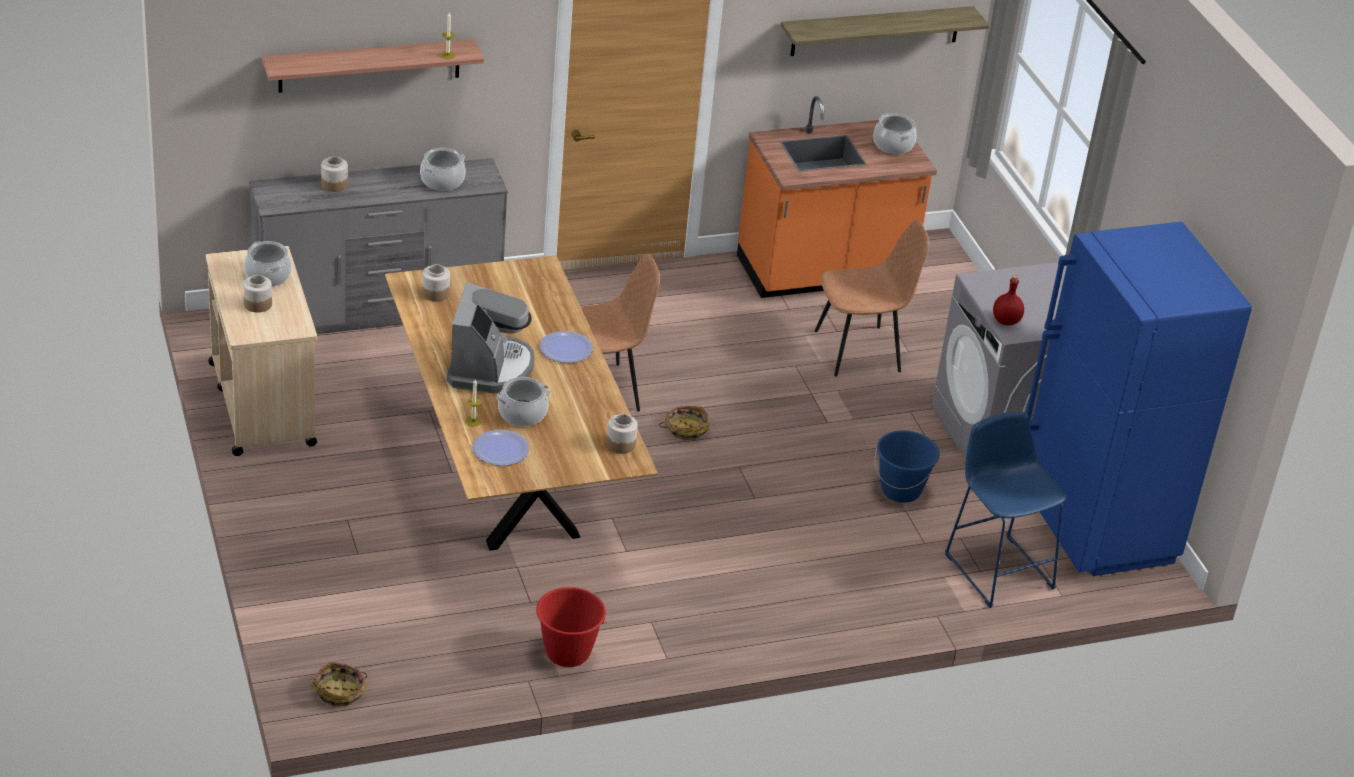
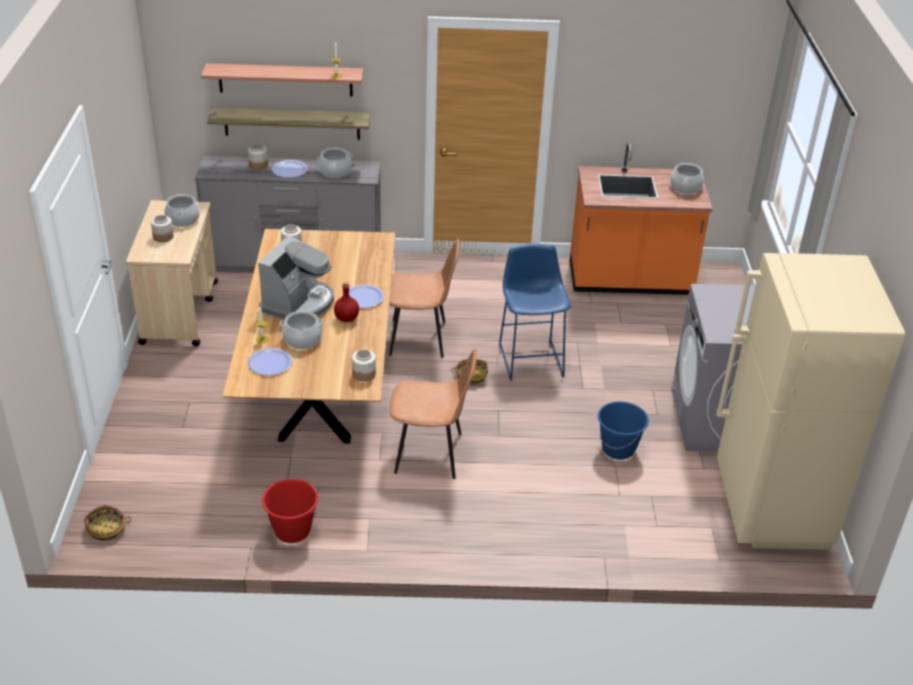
camera: 20 degrees right, 0 degrees up
(380, 187) = (289, 170): none -> plate
(860, 351) = (632, 339): brown chair -> brown chair (431, 453)
(876, 31) = (681, 97): shelf -> shelf (292, 123)
(996, 567) = (672, 525): blue stool -> blue stool (530, 357)
(1006, 321) = (716, 324): red bottle -> red bottle (347, 318)
(1096, 528) = (771, 508): blue fridge -> beige fridge

